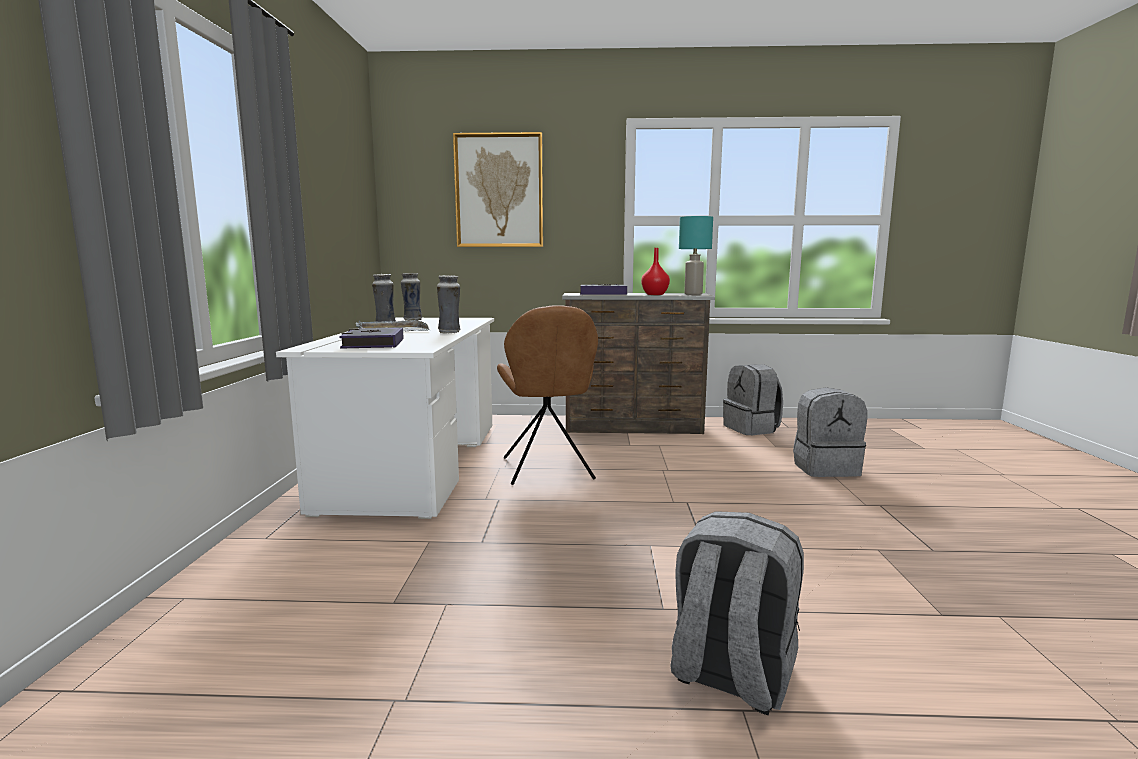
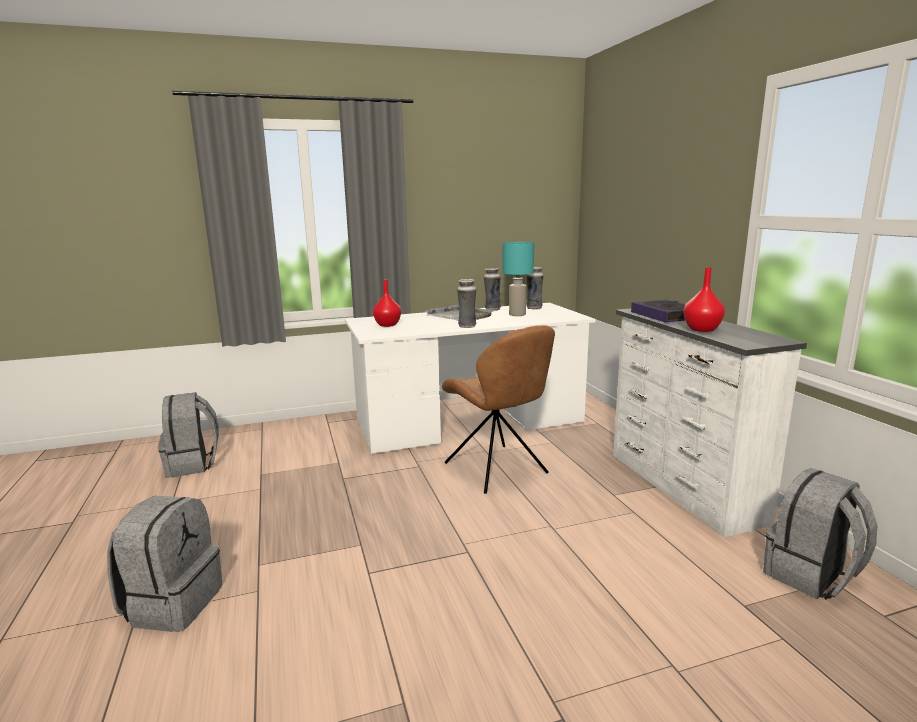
camera: 70 degrees right, 5 degrees up
(373, 344) = (387, 325): book -> red vase
(499, 191) = (647, 184): picture -> none
(547, 469) = (497, 470): brown chair -> brown chair turned 90 degrees counterclockwise
(634, 427) = (682, 487): brown dresser -> white dresser
(692, 294) = (755, 340): turquoise table lamp -> turquoise table lamp (517, 314)
(825, 468) = (686, 661): grey backpack -> grey backpack (193, 464)

